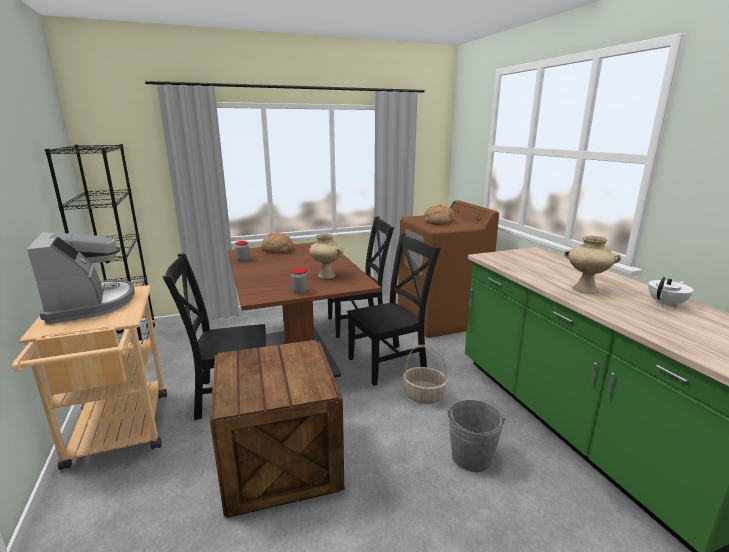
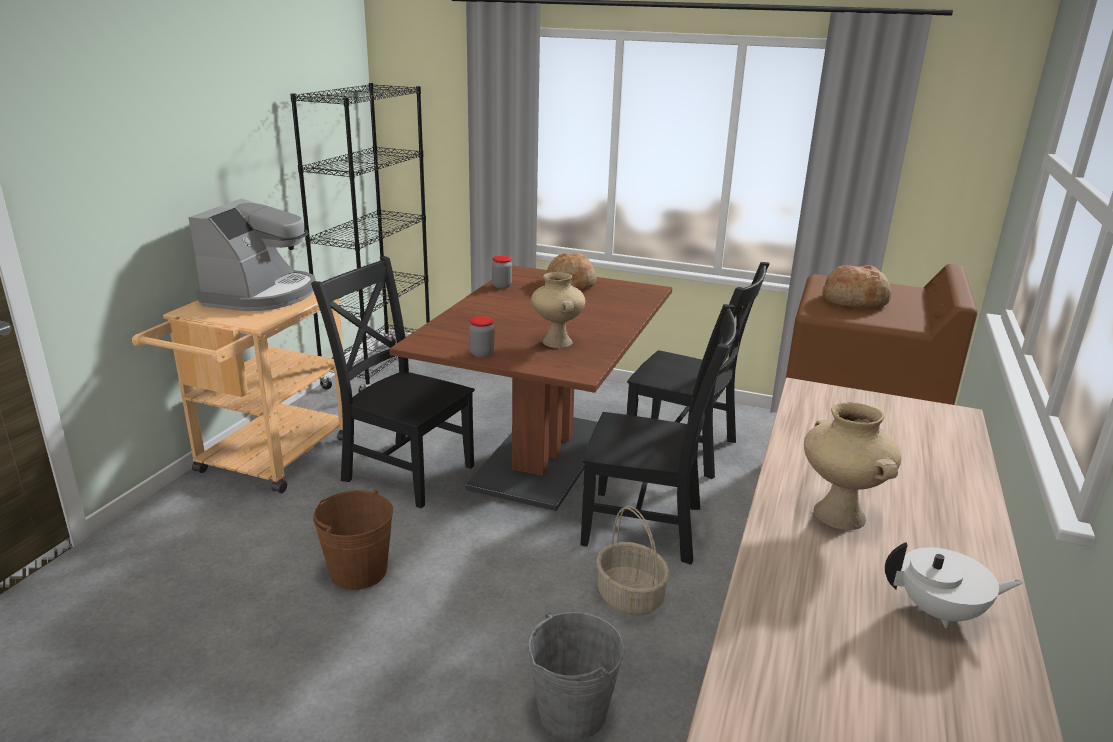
camera: 40 degrees right, 5 degrees up
(279, 461) = (358, 571): crate -> brown bucket

